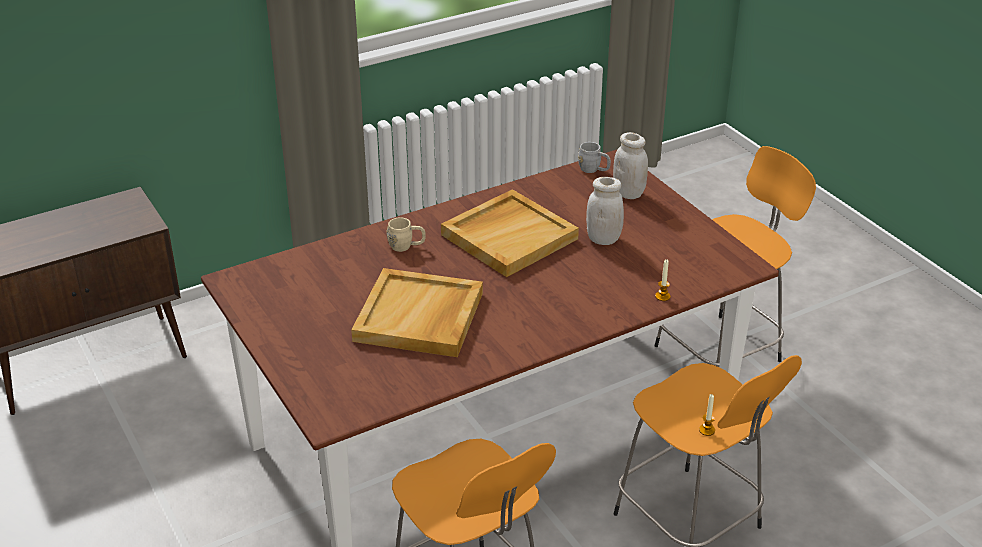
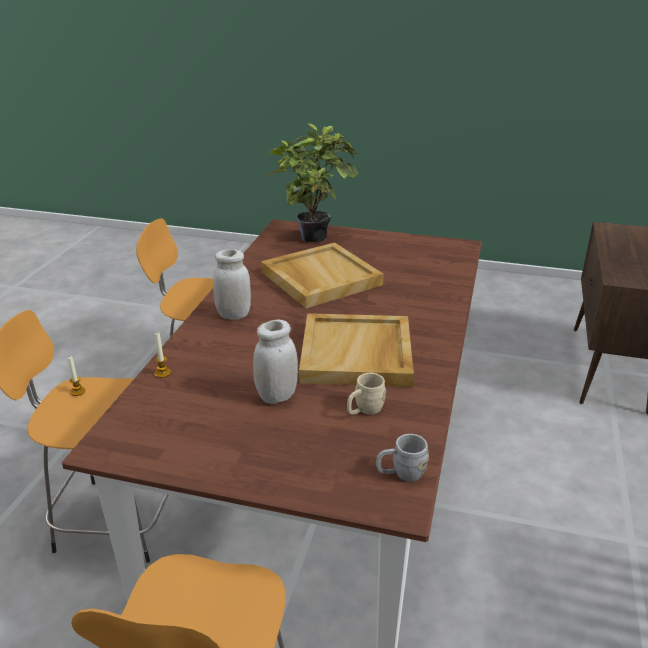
camera: 135 degrees right, 5 degrees down
(325, 381) = (313, 235): none -> potted plant
(406, 246) = (412, 309): beige mug -> beige mug (364, 410)
(628, 193) = (321, 464): white jar -> white jar (233, 315)

